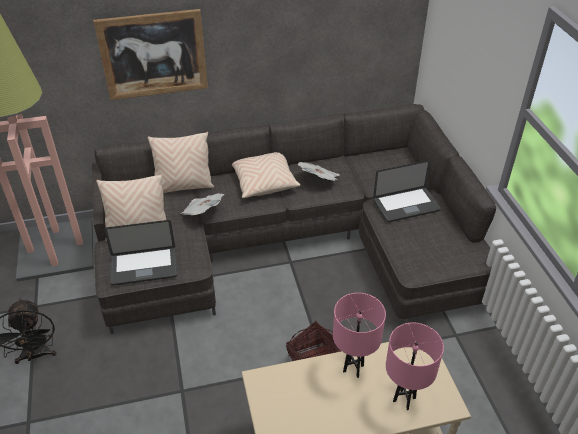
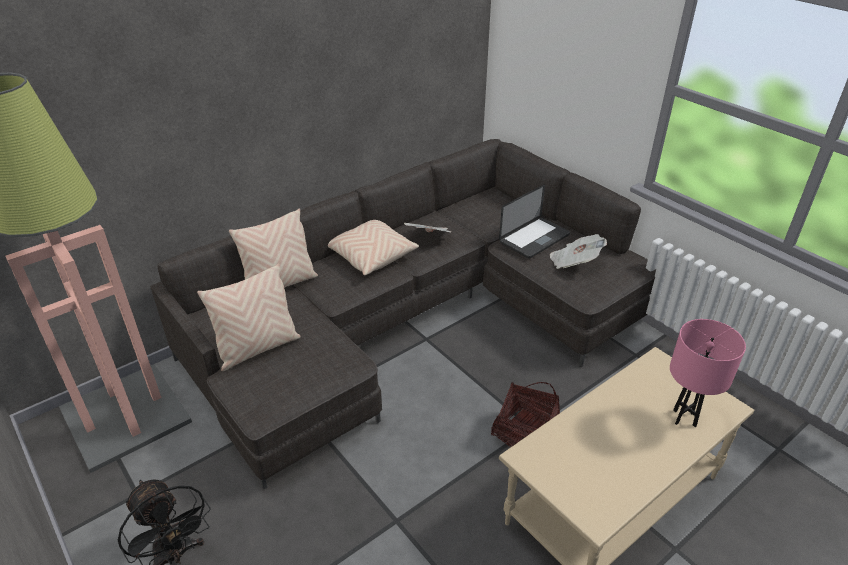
camera: 25 degrees left, 5 degrees down
(144, 267) = (293, 385): laptop -> none
(153, 55) = (216, 124): picture -> none
(203, 212) = (323, 305): newspaper -> newspaper (574, 262)
(353, 368) = (612, 407): pink table lamp -> none

